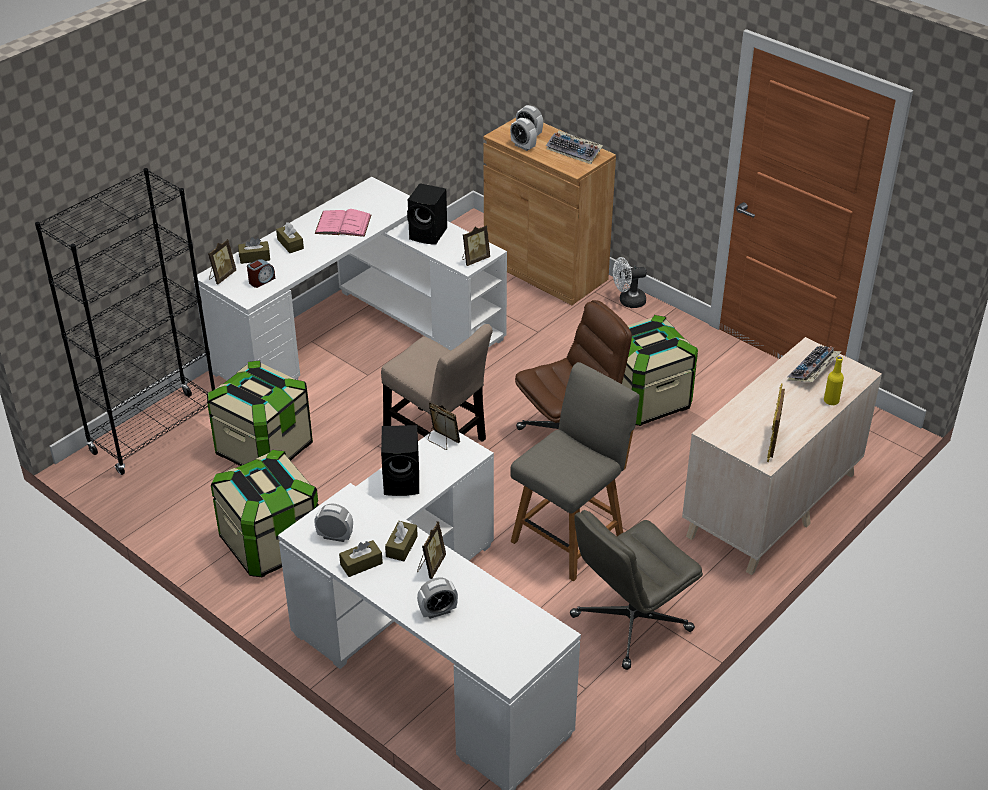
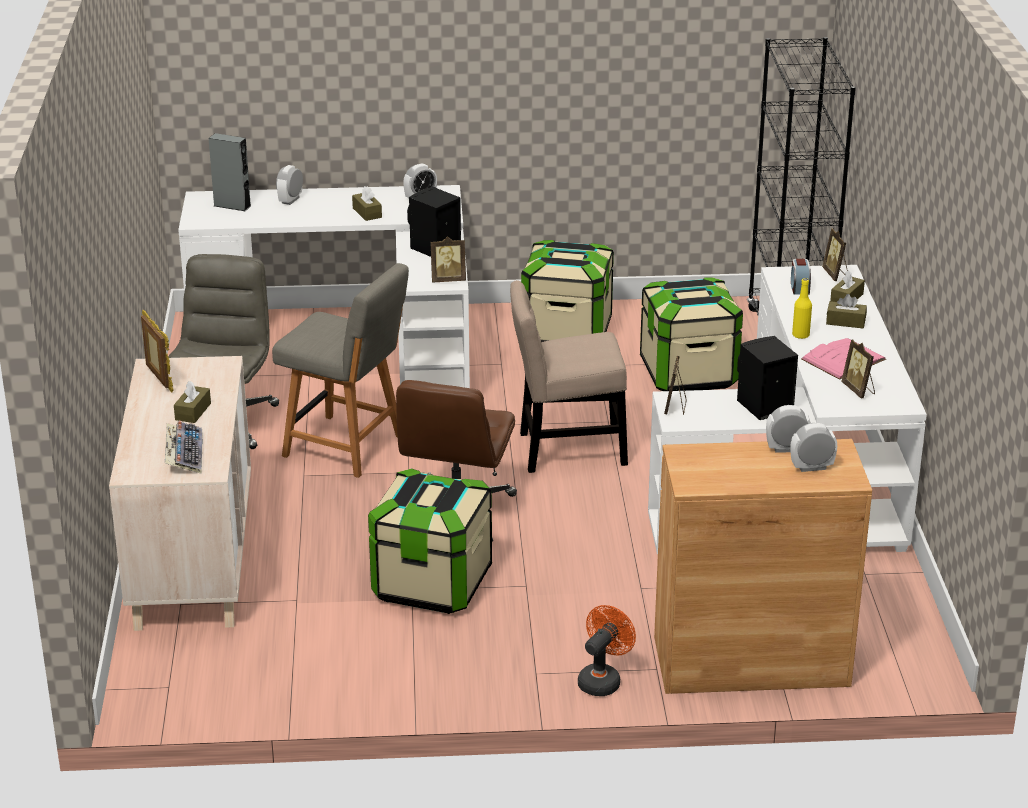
camera: 135 degrees right, 10 degrees down
(361, 564) = (379, 196): brown tissue box -> brown tissue box (193, 411)
(430, 565) = (331, 214): picture frame -> picture frame (859, 390)
(496, 639) = (232, 206): none -> grey speaker
(570, 537) = (347, 447): grey chair -> grey chair turned 60 degrees counterclockwise
(575, 151) = (723, 473): keyboard -> none
(628, 301) = (602, 680): white fan -> orange fan
(831, 401) = (138, 436): yellow bottle -> yellow bottle (800, 335)

